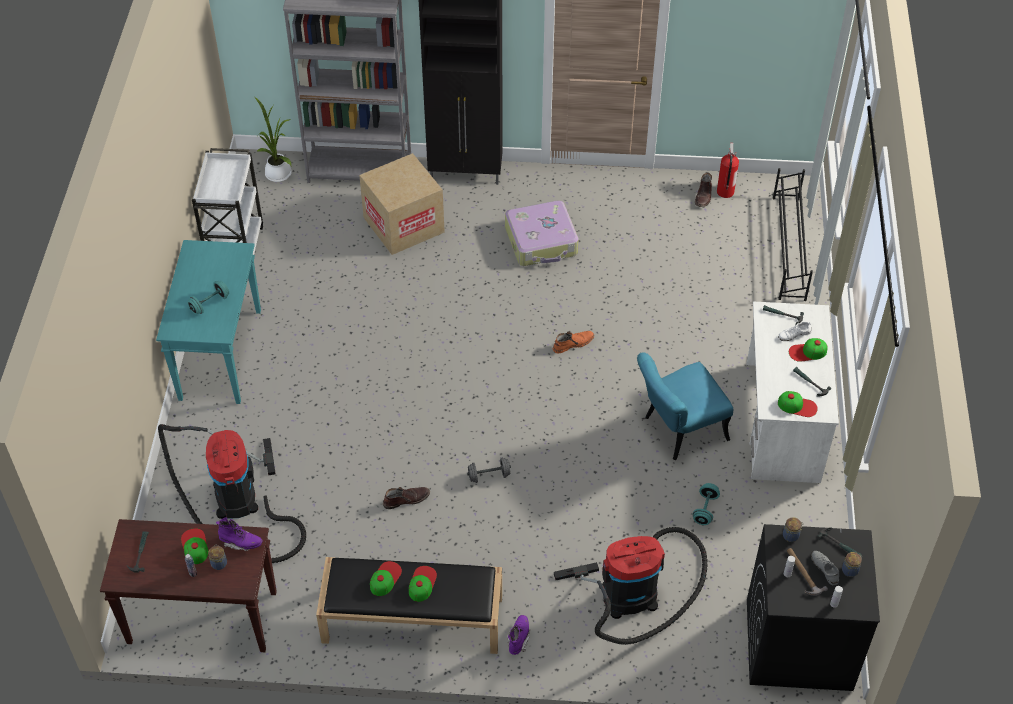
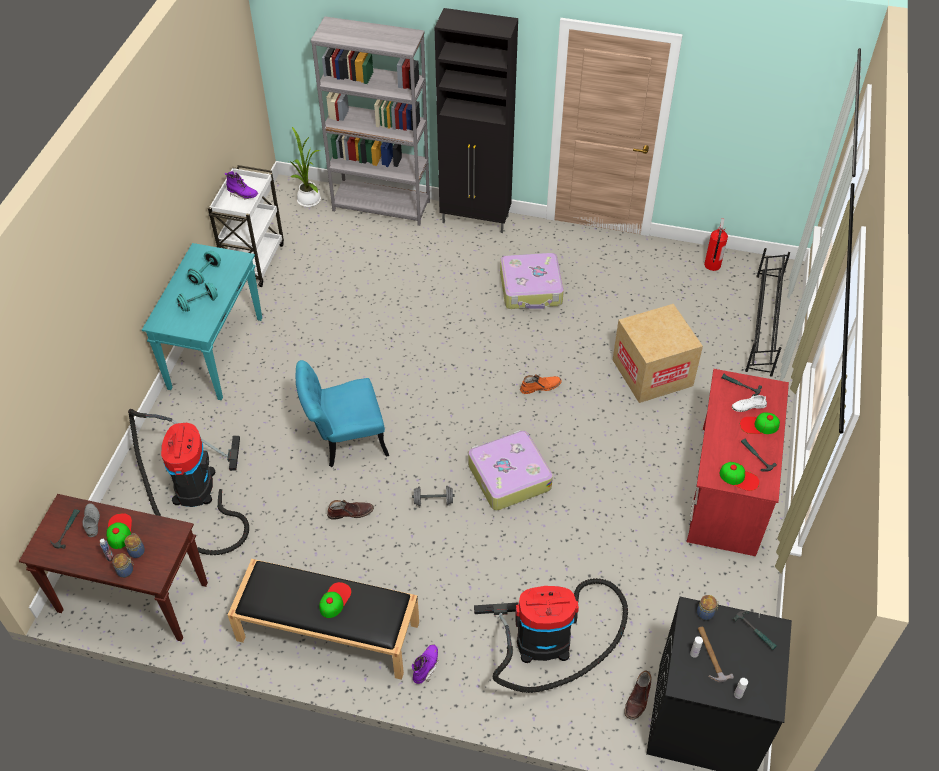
camera: 10 degrees right, 0 degrees up
(241, 542) = (163, 534): purple boot -> purple boot (243, 195)
(385, 578) = (300, 589): cap -> none
(403, 225) = (409, 258): cardboard box -> cardboard box (652, 372)
(560, 440) = (508, 476): none -> suitcase
(678, 431) = (623, 484): turquoise chair -> turquoise chair (344, 440)
(703, 196) = (691, 266): brown boot -> brown boot (638, 699)
(705, 509) = (635, 566): turquoise dumbbell -> turquoise dumbbell (205, 274)
(781, 422) = (727, 490): white desk -> red desk
(824, 569) = (734, 654): grey shoe -> grey shoe (92, 521)
(850, 570) = (762, 660): jar -> jar (126, 571)

